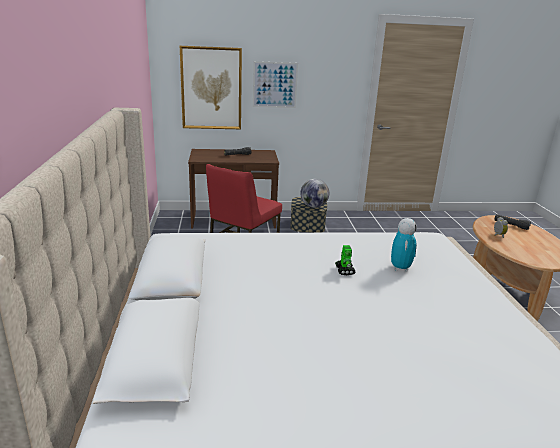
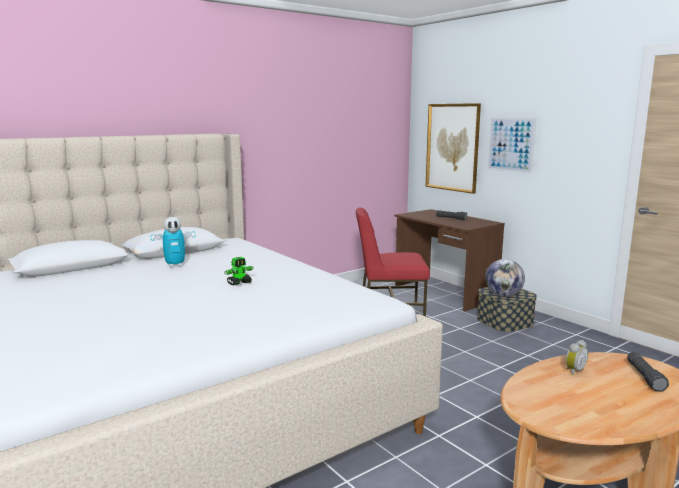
camera: 60 degrees right, 10 degrees down
(400, 268) = (272, 298): toy robot -> toy robot (175, 265)

